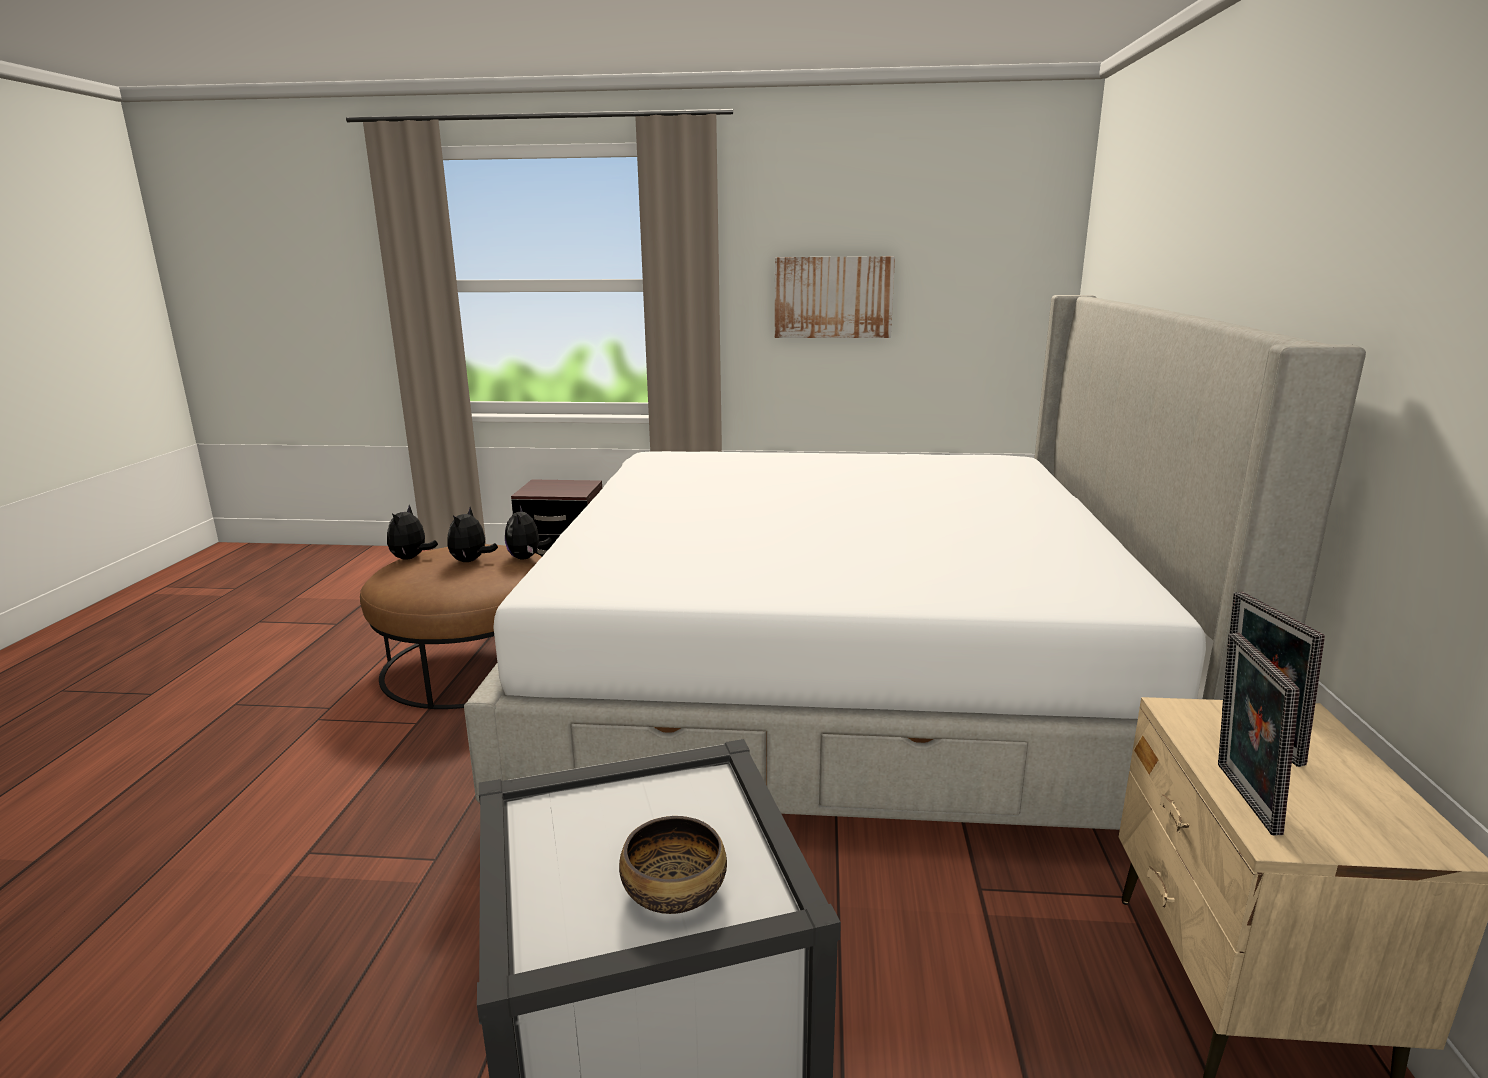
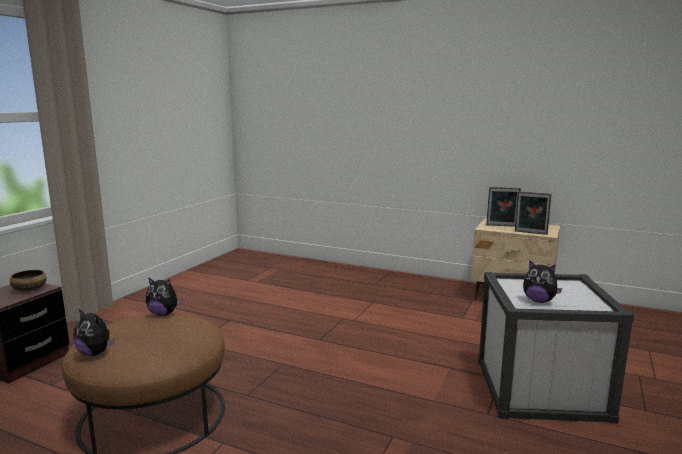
camera: 70 degrees left, 5 degrees down
(471, 561) = (144, 330): plush toy -> plush toy (539, 301)
(674, 890) = (570, 292): bowl -> bowl (29, 289)
(833, 297) = (141, 120): picture -> none
(842, 677) = (301, 308): bed -> none

